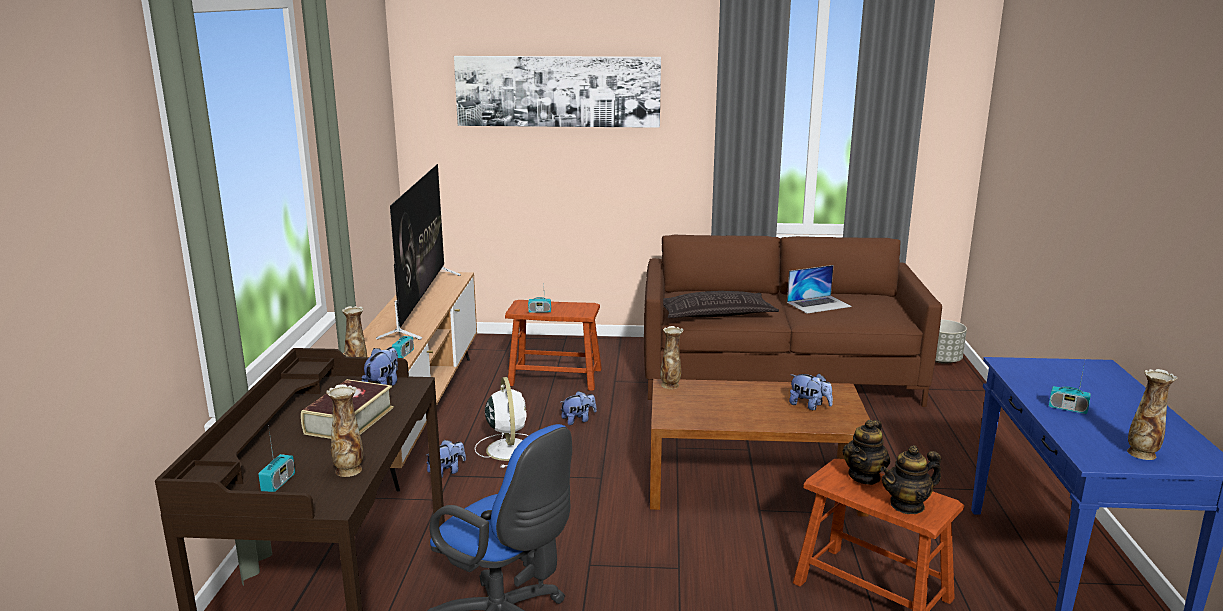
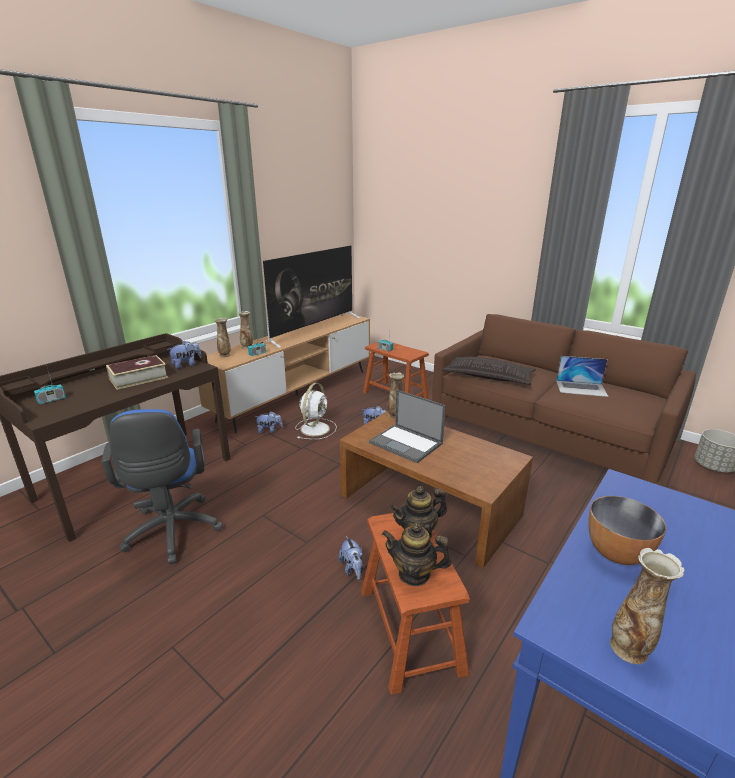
camera: 35 degrees right, 5 degrees up
(349, 470) = (86, 404): vase -> vase (247, 347)
(558, 91) = (442, 202): picture -> none
(727, 409) = (406, 443): none -> laptop
(809, 406) = (470, 462): plush toy -> plush toy (352, 569)
(1067, 408) = (617, 553): radio -> bowl

